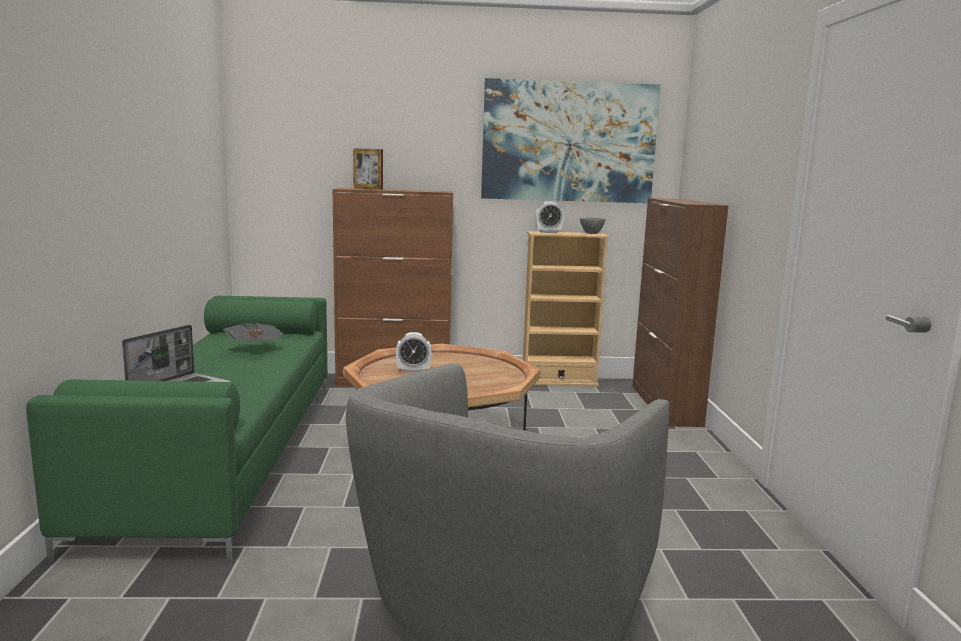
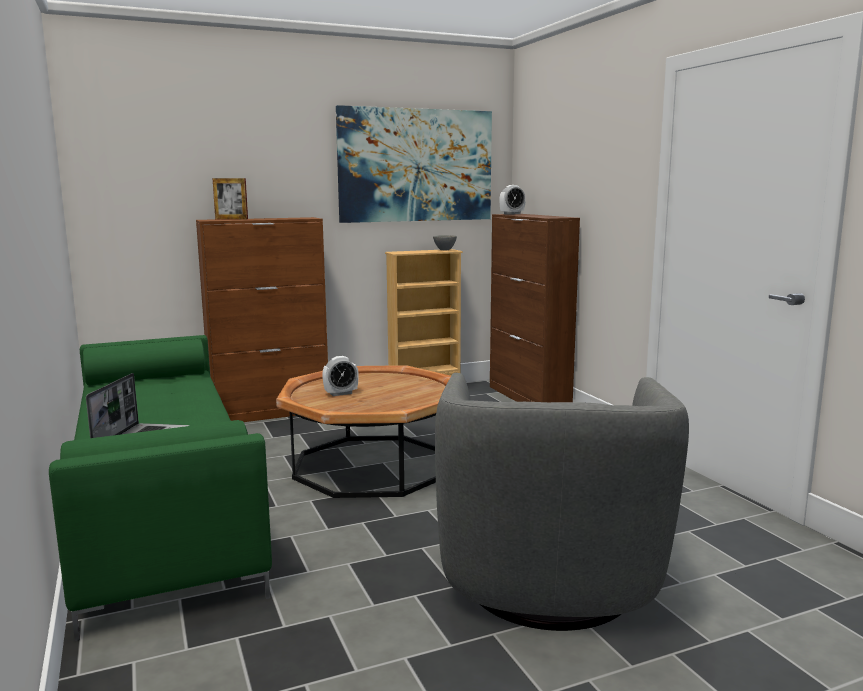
camera: 20 degrees left, 0 degrees up
(255, 349) = (166, 394): newspaper -> none
(548, 232) = (407, 251): alarm clock -> alarm clock (512, 214)

